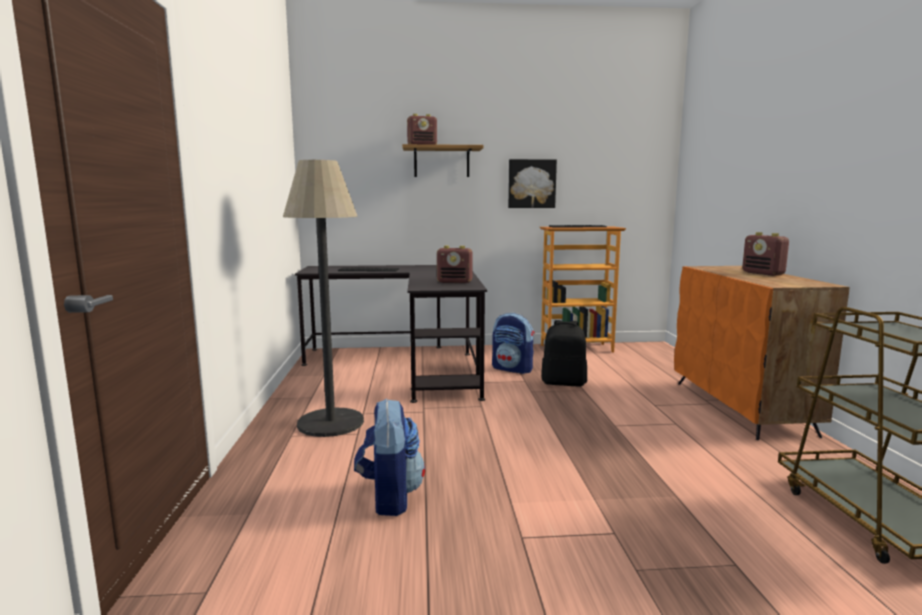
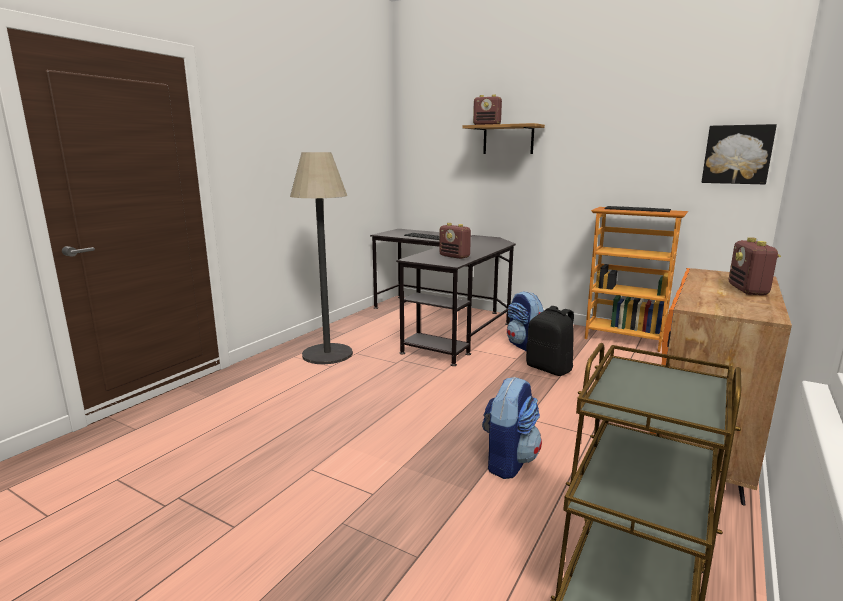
camera: 35 degrees right, 5 degrees up
(389, 497) = (283, 413): backpack -> backpack (508, 461)
(531, 184) = (596, 161): picture -> picture (737, 154)

